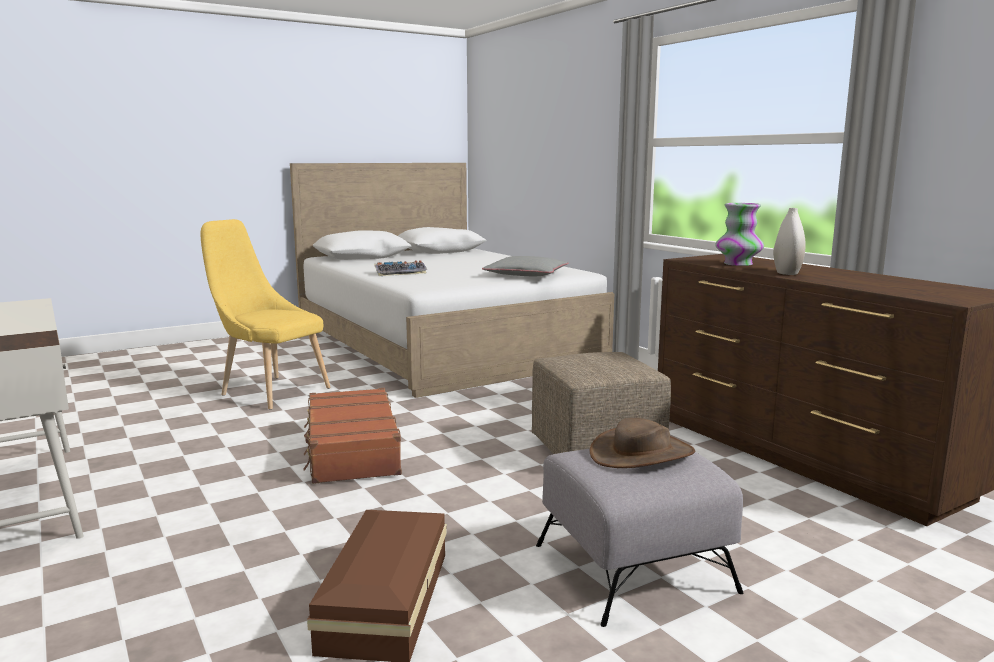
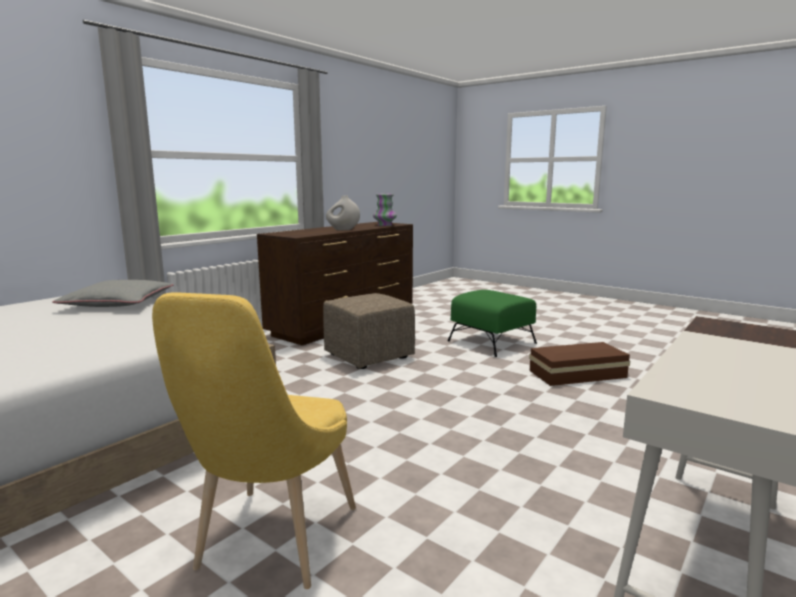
camera: 110 degrees left, 0 degrees up
(351, 450) = (431, 425): brown suitcase -> none
(401, 273) = (70, 349): keyboard -> none
(632, 567) = (492, 342): grey ottoman -> green ottoman
(642, 454) = (488, 294): brown hat -> none
(738, 264) = (314, 232): vase -> vase (384, 225)

